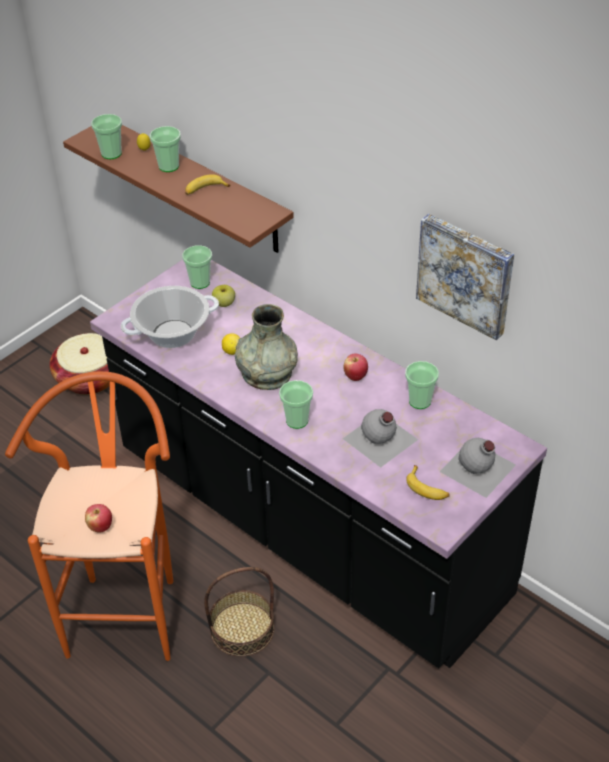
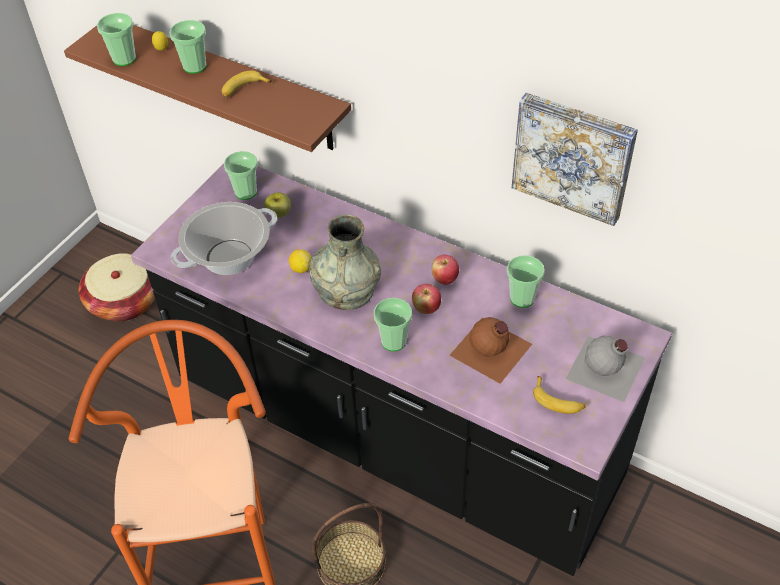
camera: 10 degrees left, 5 degrees up
(100, 527) = (192, 499): apple -> apple (426, 308)
(380, 440) = (491, 350): grey bottle -> brown bottle

